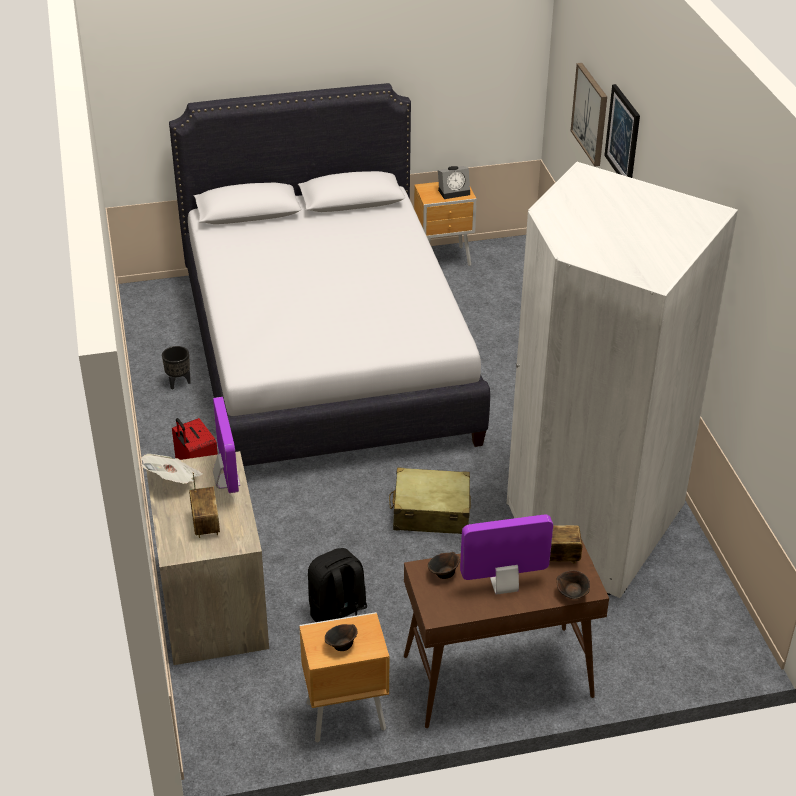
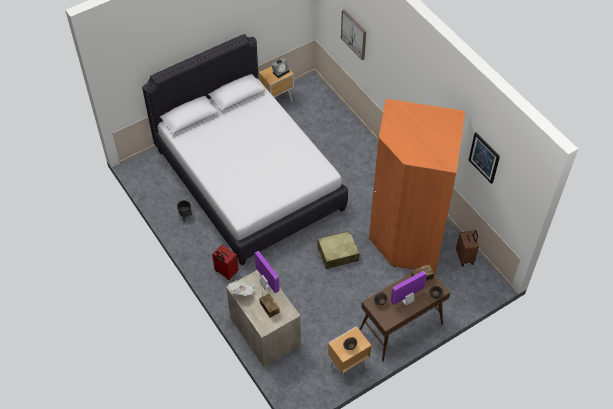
camera: 20 degrees left, 15 degrees up
(338, 613) = (321, 319): black backpack -> none
(588, 520) = (406, 237): white wardrobe -> orange wardrobe
(623, 136) = (380, 52): picture -> picture (484, 157)
(700, 588) = (465, 257): none -> brown suitcase

